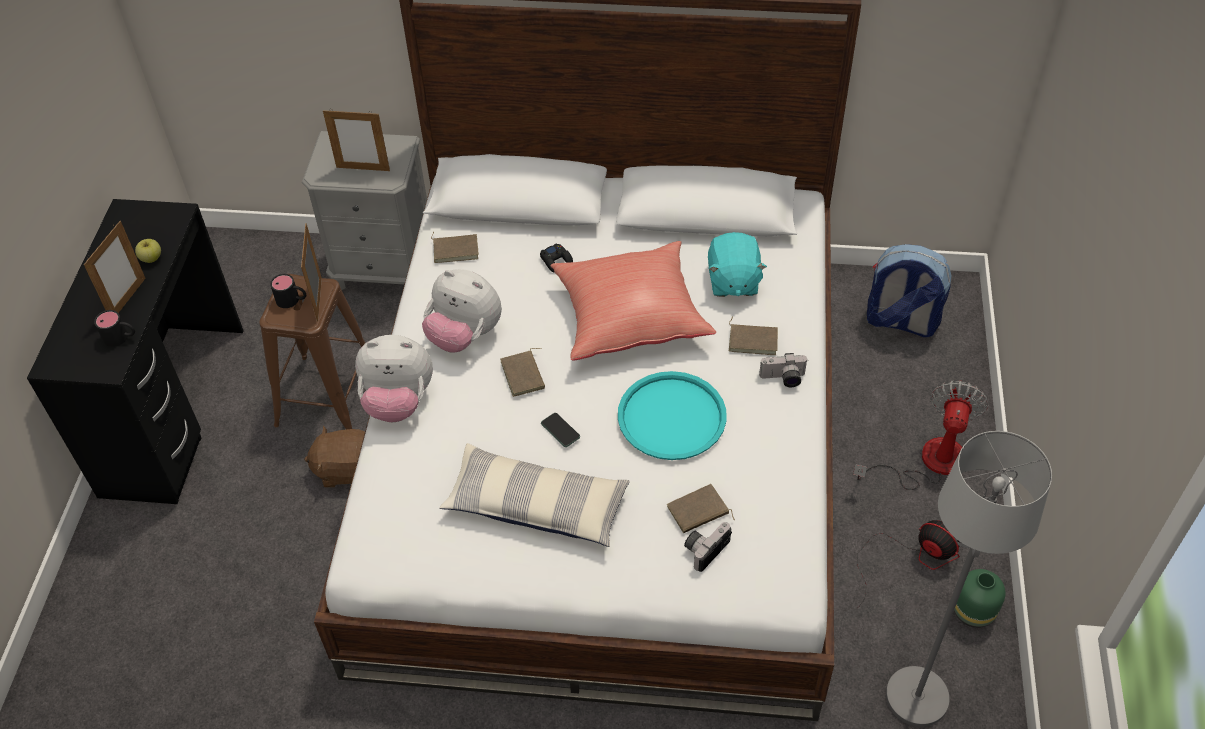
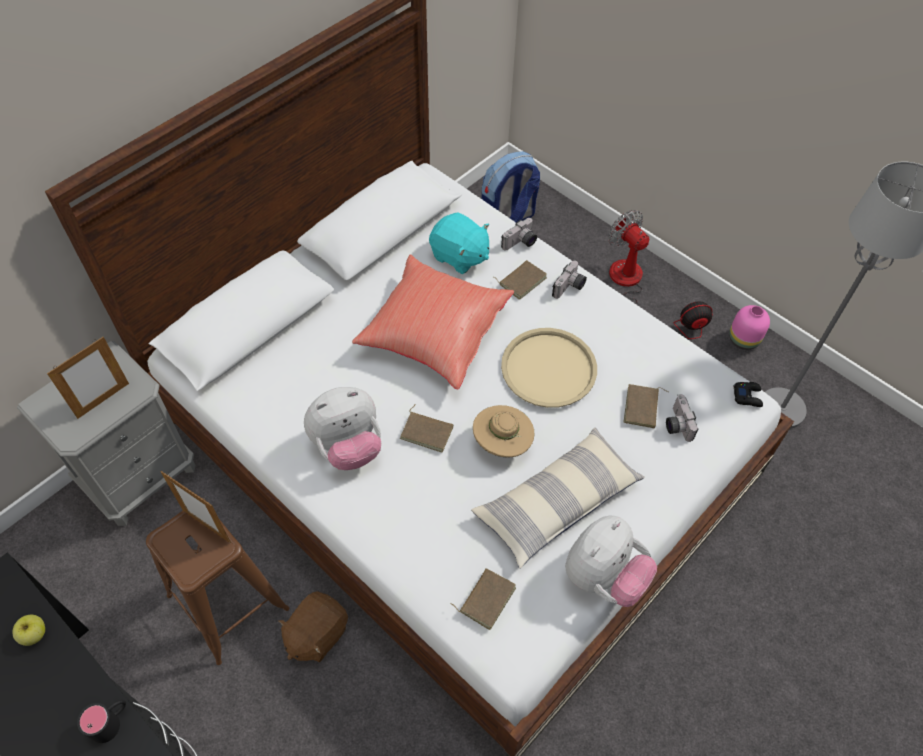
camera: 55 degrees left, 5 degrees up
(128, 299) = (66, 687): picture frame -> none
(292, 300) = (185, 548): black mug -> none
(398, 401) = (371, 535): plush toy -> plush toy (603, 576)
(456, 249) = (252, 396): brown book -> brown book (486, 598)
(556, 260) = (333, 340): black game controller -> black game controller (747, 396)
(560, 430) = (502, 442): phone -> beige hat
(671, 416) = (548, 368): turquoise tray -> beige tray
(796, 313) = (520, 243): none -> camera
(974, 612) = (744, 339): green vase -> pink vase

